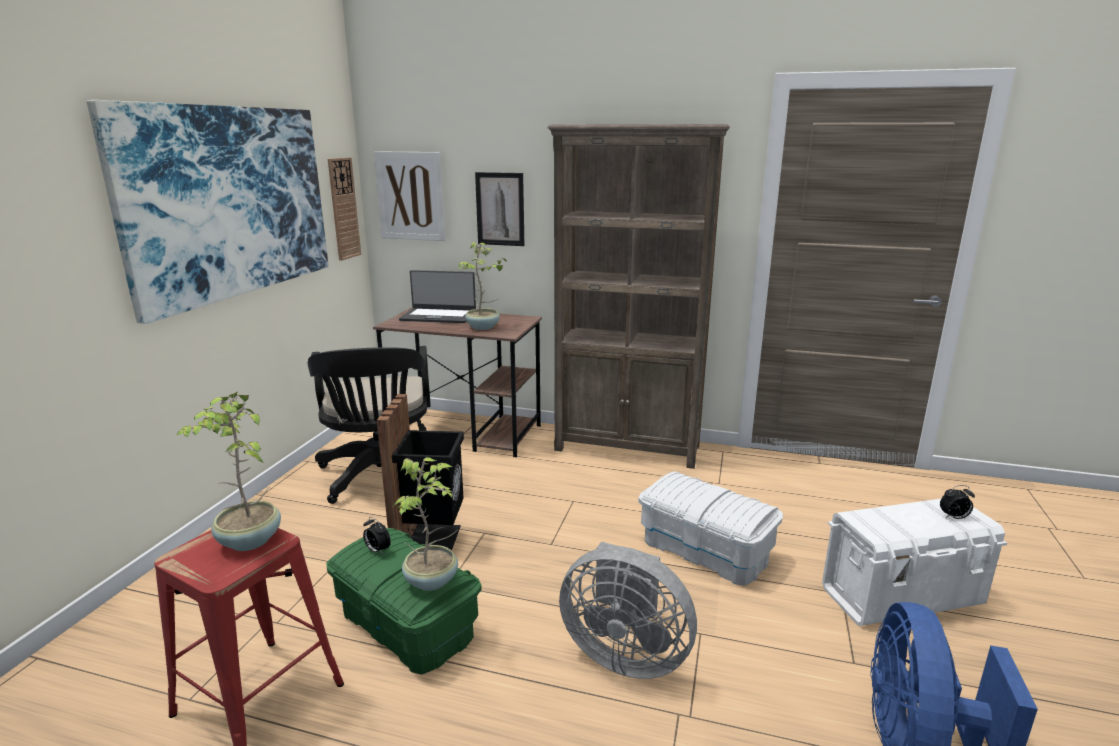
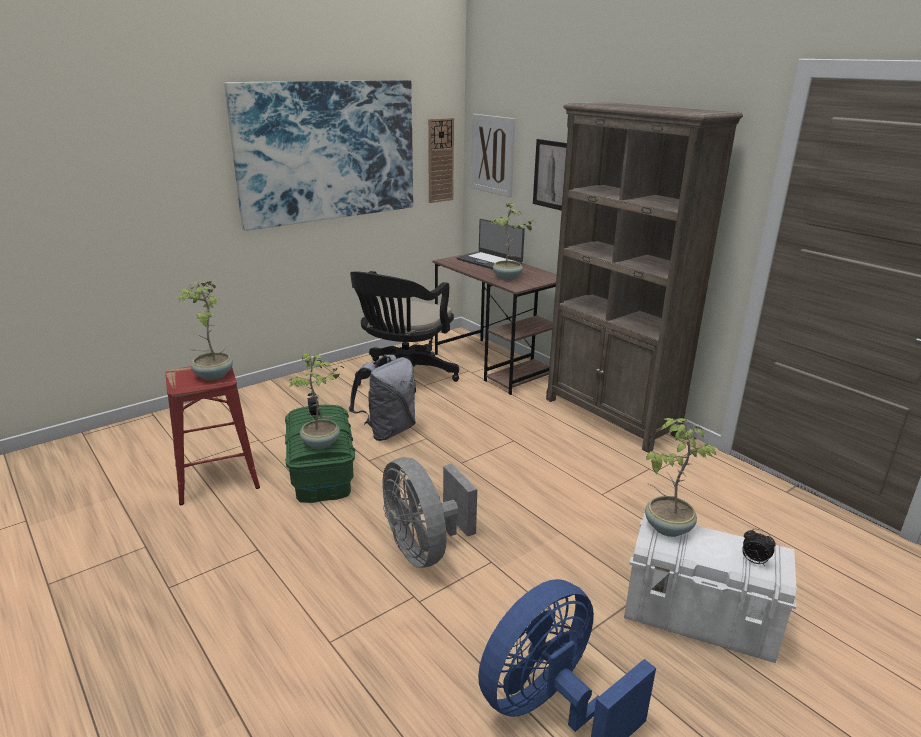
camera: 35 degrees right, 5 degrees up
(431, 541) = (387, 431): black trash can -> grey backpack
(704, 550) = (570, 513): white storage box -> none
(868, 517) = (667, 527): none -> potted plant

